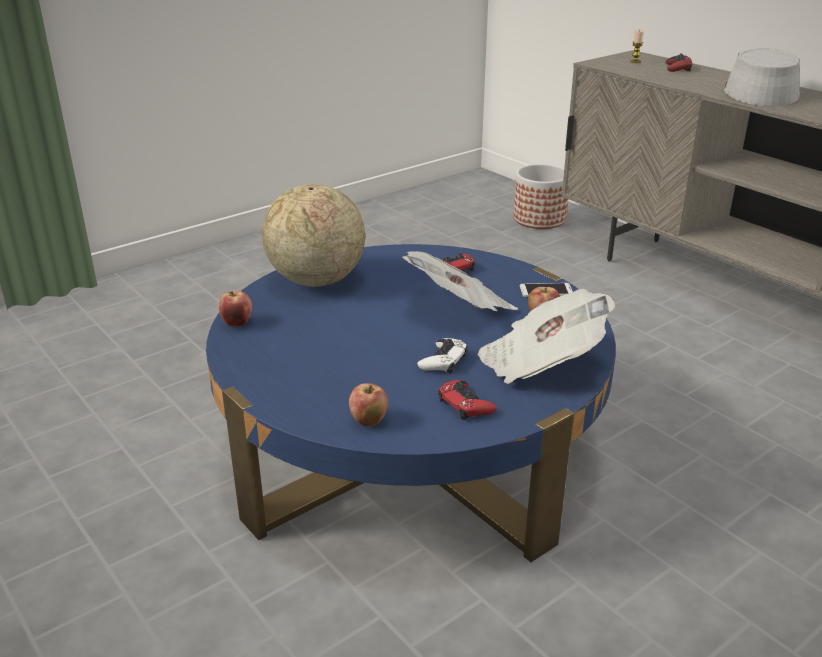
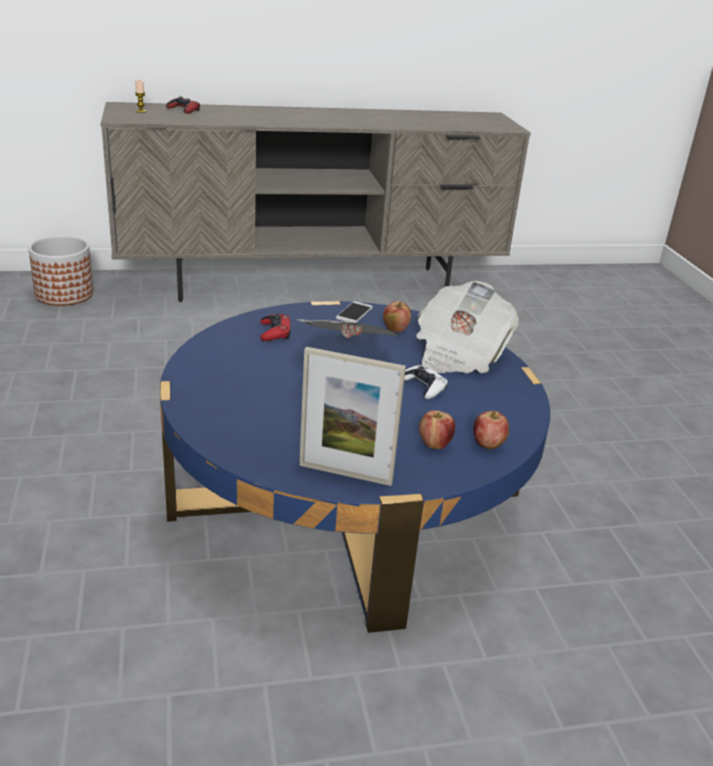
camera: 65 degrees left, 0 degrees up
(237, 323) = (258, 462): apple -> apple (435, 444)
(251, 362) = (345, 473): none -> picture frame
(316, 280) = (217, 396): globe -> none
(465, 405) = (493, 399): red game controller -> none
(759, 91) = (278, 115): grey hat -> none

